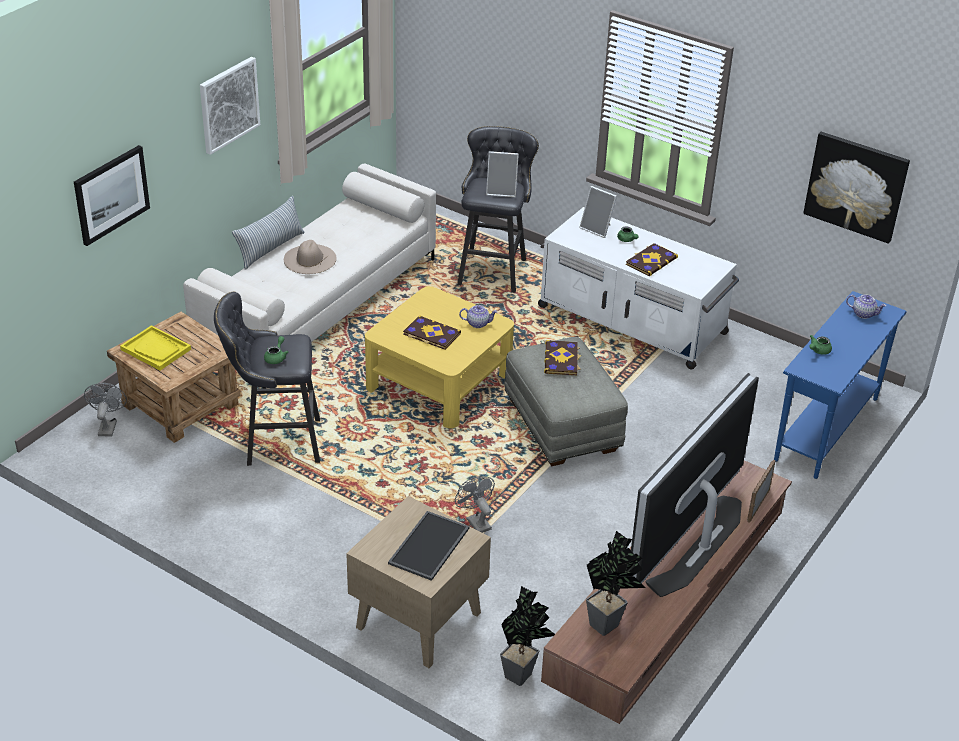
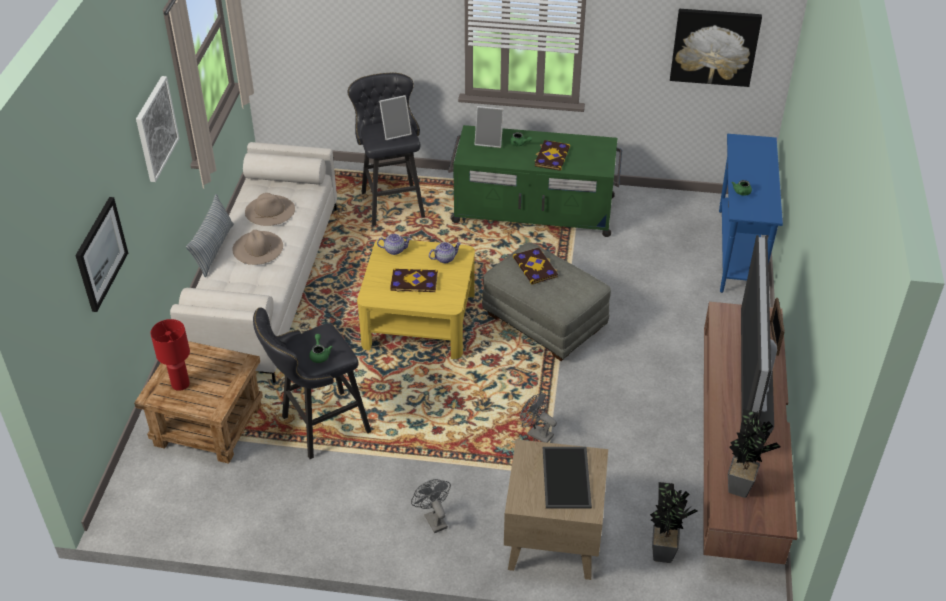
camera: 25 degrees left, 5 degrees up
(108, 426) = (155, 471): grey fan -> grey fan (433, 519)
(156, 349) = (181, 384): yellow tray -> red table lamp
(345, 230) = (270, 210): none -> beige hat
(632, 321) = (534, 210): white cabinet -> green cabinet
(863, 314) = (749, 150): teapot -> teapot (395, 250)

